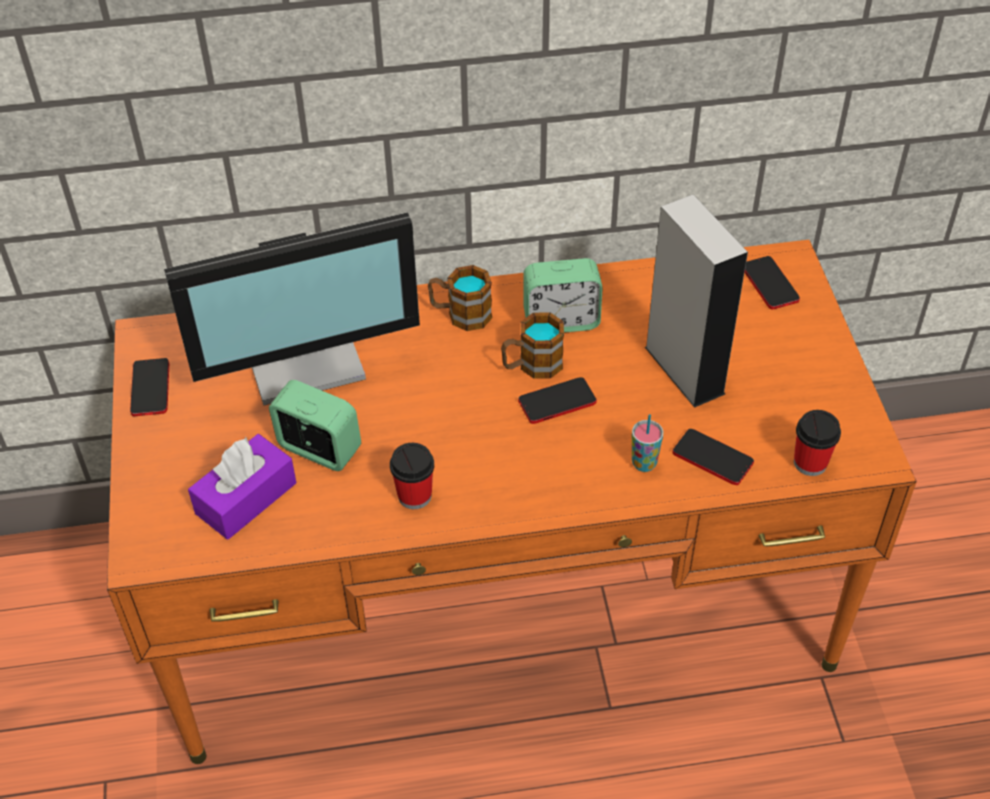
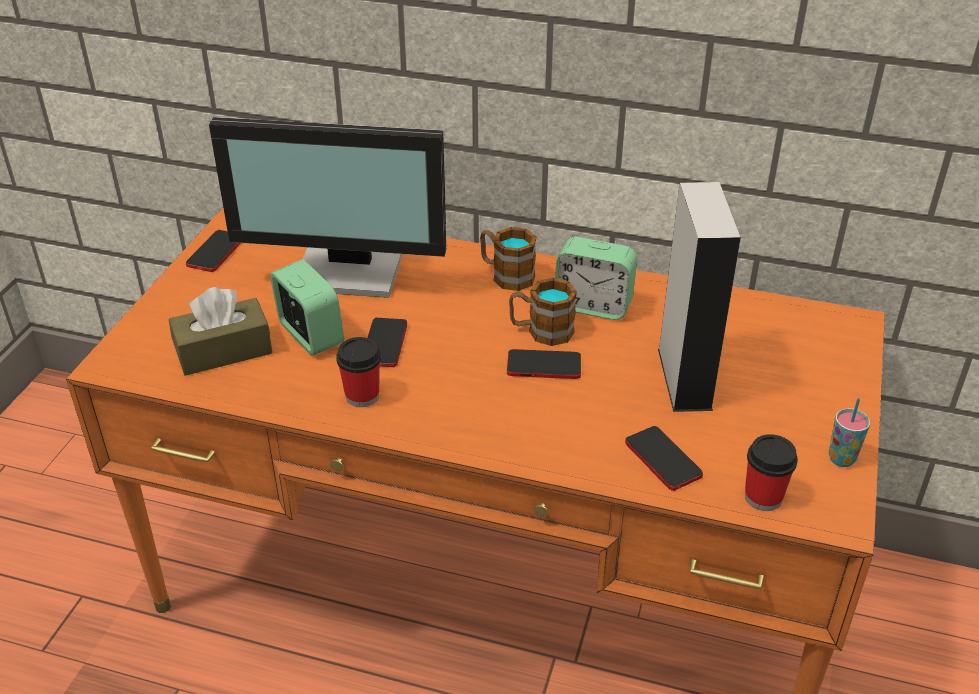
camera: 25 degrees right, 10 degrees down
(246, 498) = (223, 351): purple tissue box -> brown tissue box
(644, 463) = (591, 441): cup -> cup (841, 459)
(770, 284) = (819, 335): phone -> phone (385, 343)

